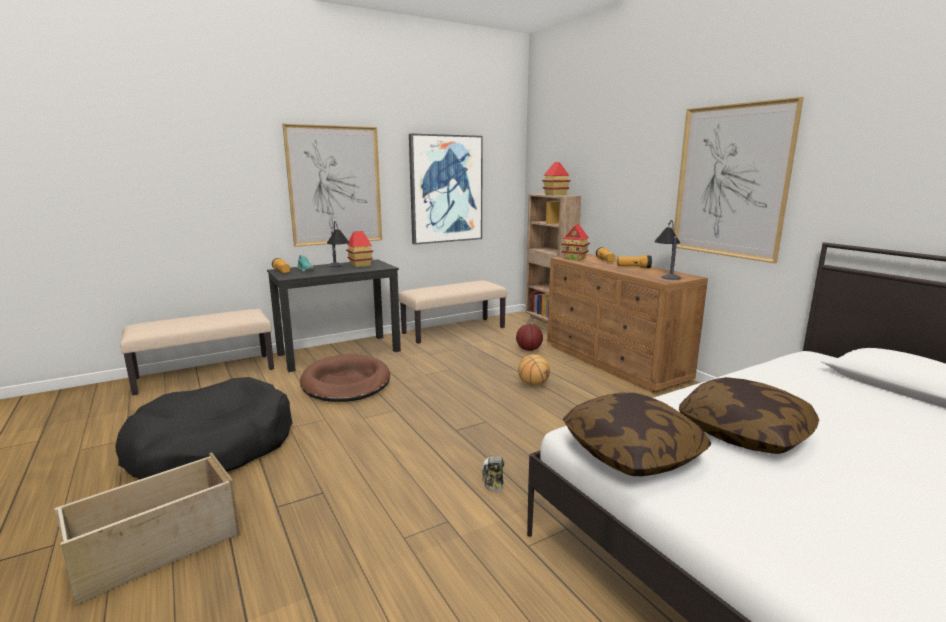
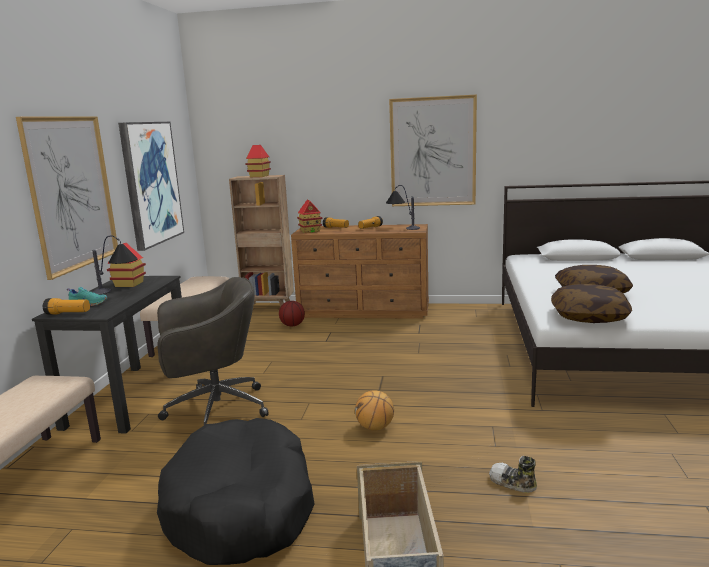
camera: 50 degrees left, 0 degrees up
(346, 383) = (214, 410): brown dog bed -> grey office chair
(492, 478) = (461, 397): shoe -> shoe (512, 483)
(533, 384) = (353, 344): basketball -> basketball (375, 428)

